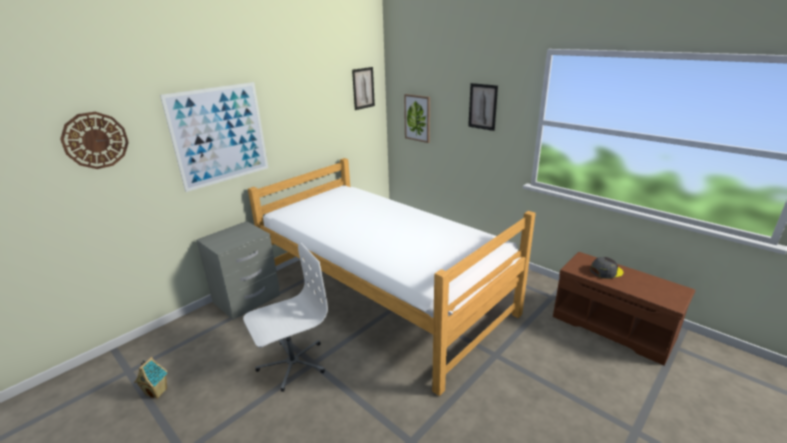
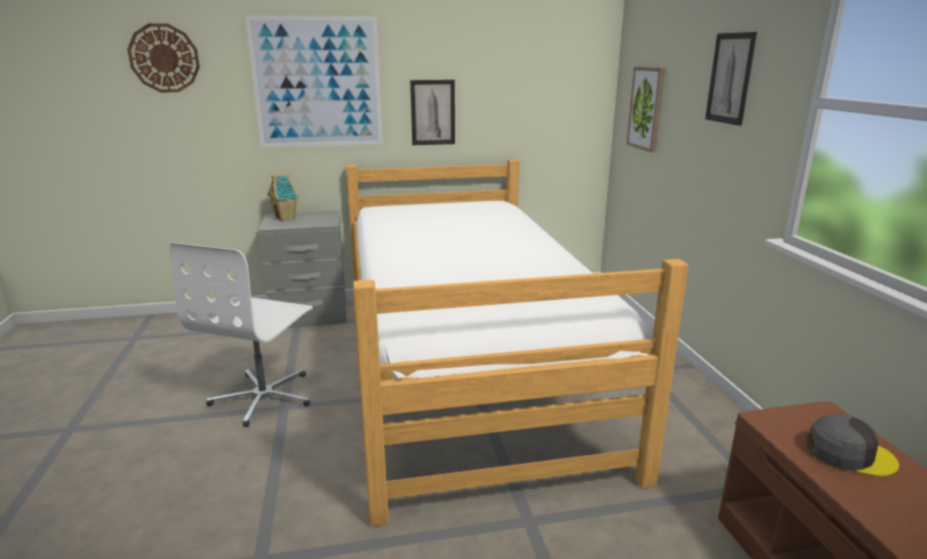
camera: 35 degrees right, 5 degrees down
(157, 392) = (128, 365): toy house -> toy house (286, 218)
(292, 363) = (264, 397): white office chair -> white office chair turned 105 degrees clockwise
(363, 88) = (570, 54): picture -> picture (433, 112)

